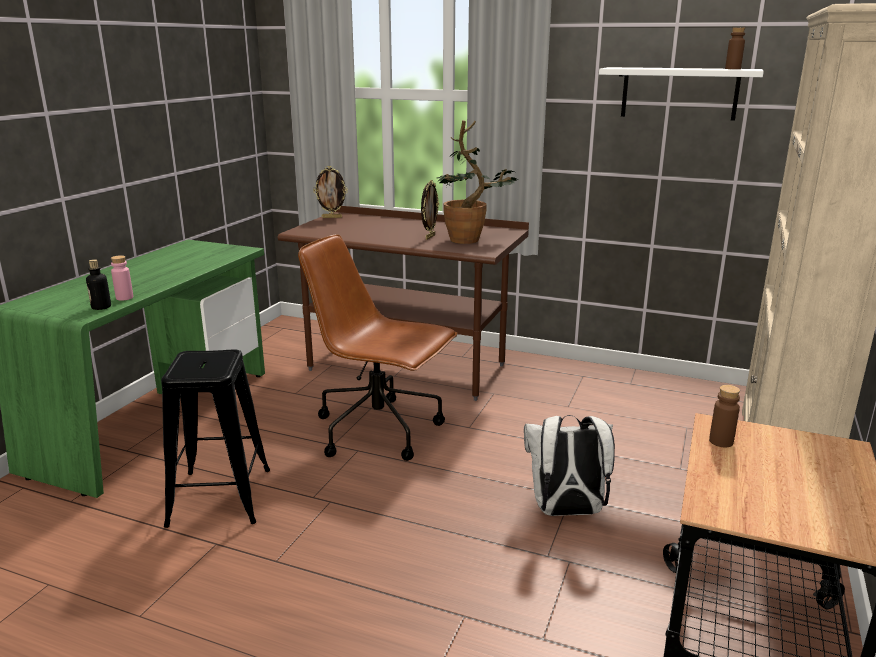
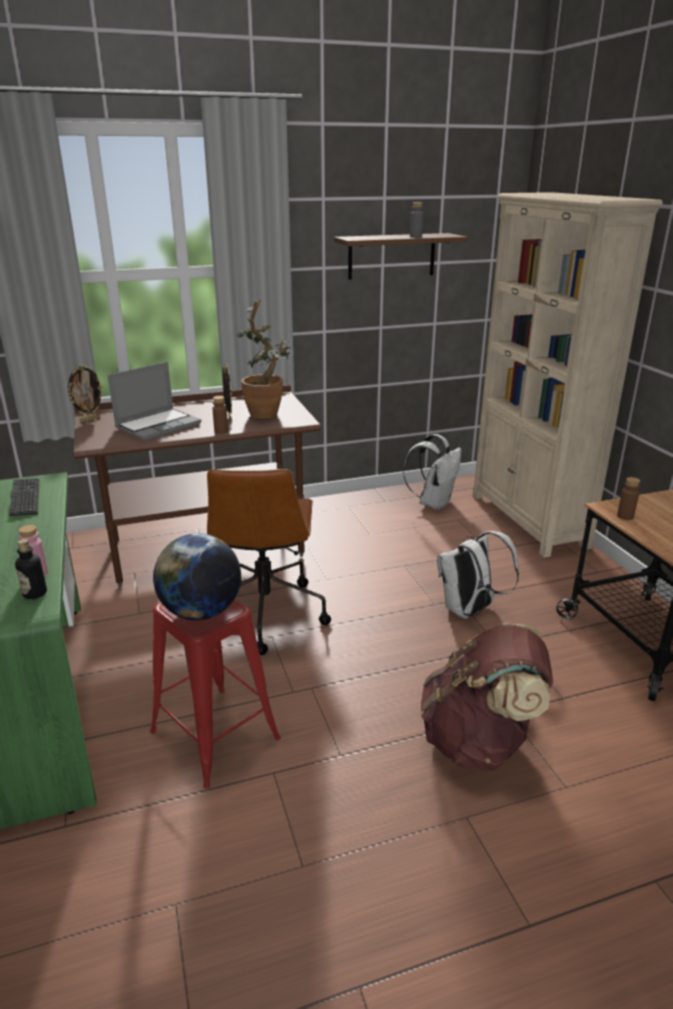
camera: 40 degrees left, 5 degrees up
(198, 366) = (201, 612): none -> globe
(208, 256) = (25, 498): none -> keyboard
(220, 497) = (215, 735): black stool -> red stool
(367, 230) = (158, 425): none -> laptop
(380, 430) = (265, 612): brown office chair -> brown office chair turned 75 degrees counterclockwise
(398, 621) = (479, 741): none -> brown backpack
(679, 93) = (391, 256): white shelf -> brown shelf
(682, 402) = (433, 503): none -> white backpack
(696, 68) = (415, 236): none -> grey bottle
(733, 69) = (437, 235): brown bottle -> brown bottle (221, 431)

